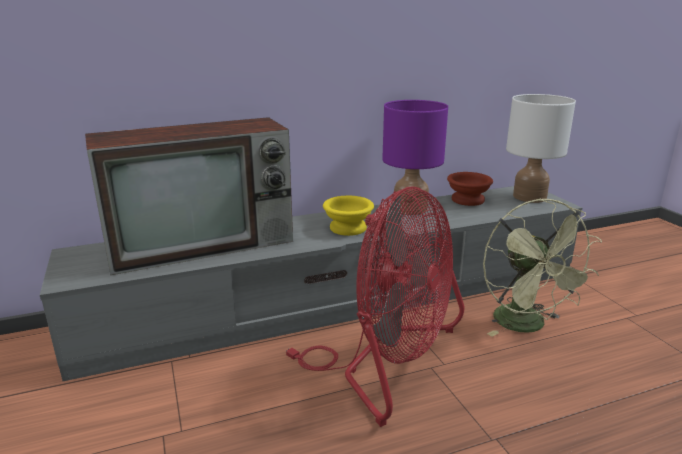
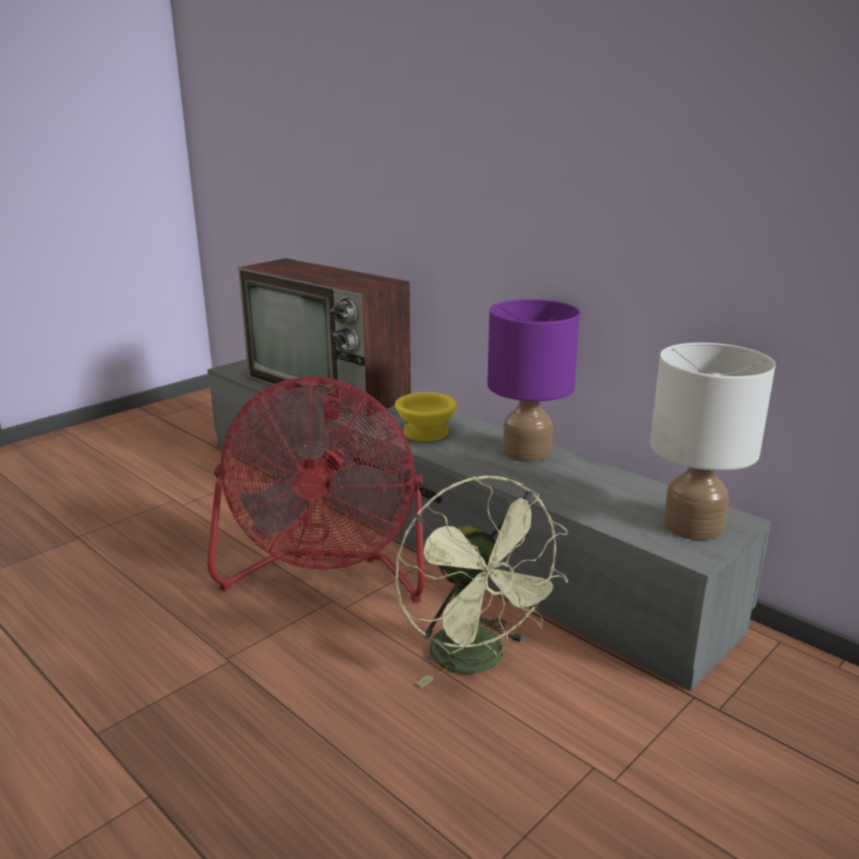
camera: 65 degrees right, 0 degrees up
(466, 200) = (609, 481): brown bowl -> none
(527, 326) = (478, 661): green fan -> green fan turned 75 degrees counterclockwise

